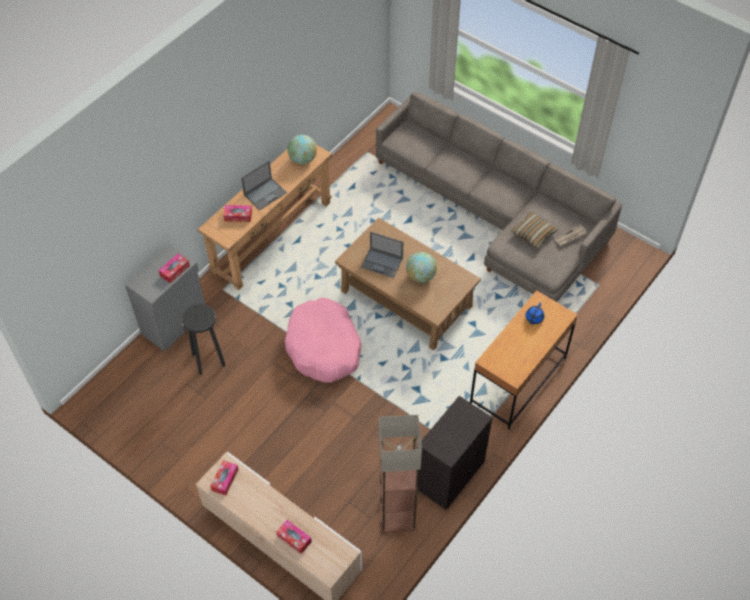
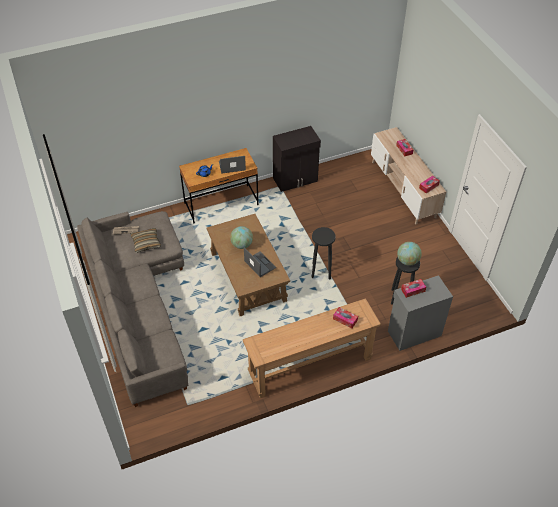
camera: 150 degrees left, 5 degrees down
(265, 193) = (314, 328): laptop -> laptop (231, 166)
(303, 159) = (268, 344): globe -> globe (407, 261)
(324, 347) = (321, 271): pink dog bed -> black stool
(397, 516) = (336, 175): floor lamp -> none

